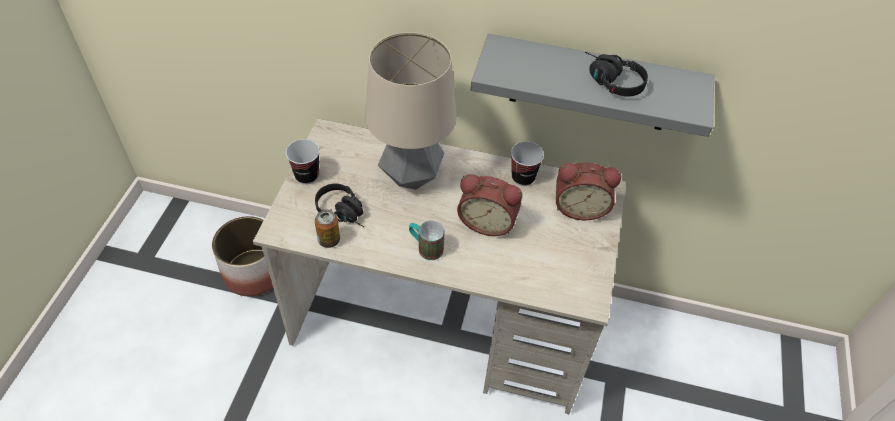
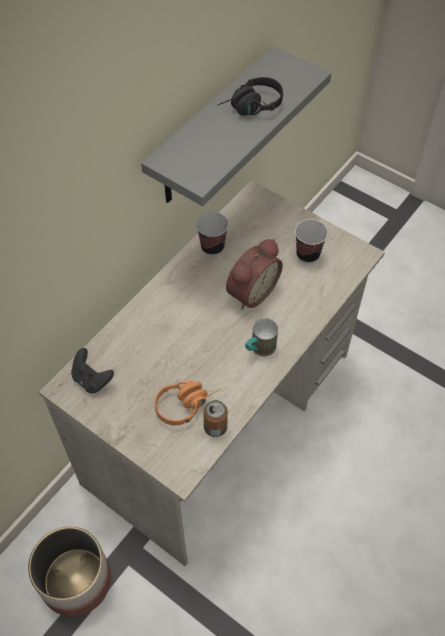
camera: 65 degrees left, 5 degrees up
(307, 176) = (119, 424): cup -> cup (308, 254)
(341, 145) = (92, 379): none -> black game controller
(345, 213) = (187, 403): black headphones -> orange headphones
(411, 176) = (167, 332): table lamp -> none
(580, 207) = (264, 221): alarm clock -> none

